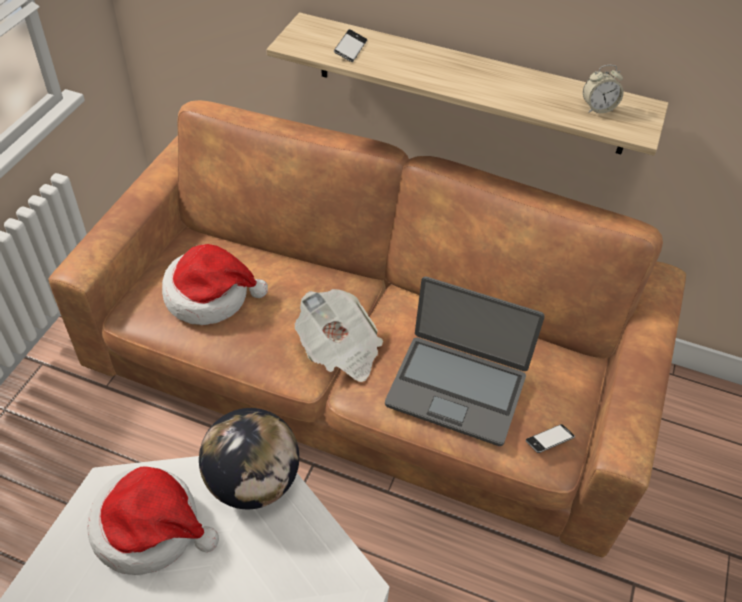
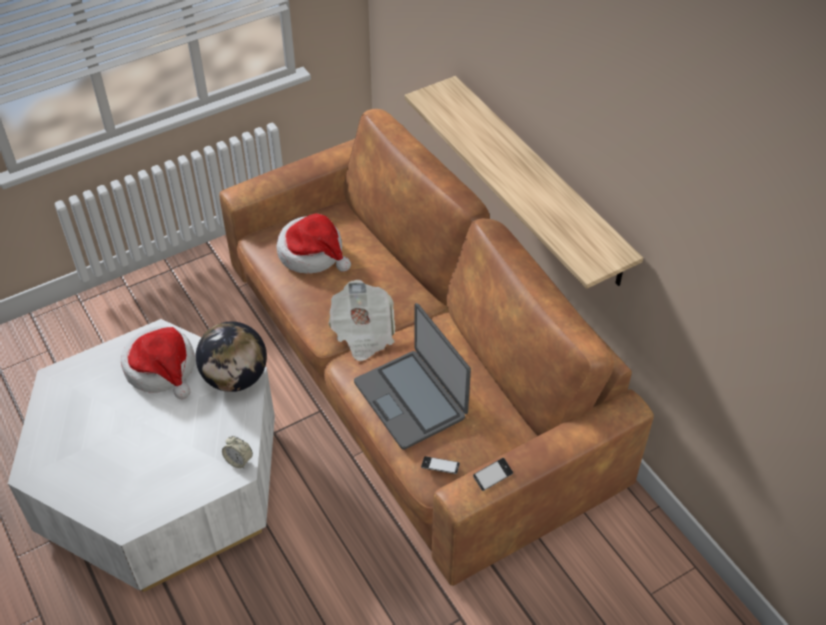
camera: 40 degrees right, 0 degrees up
(350, 49) = (458, 118): phone -> phone (492, 476)
(598, 108) = (581, 237): alarm clock -> alarm clock (239, 461)

